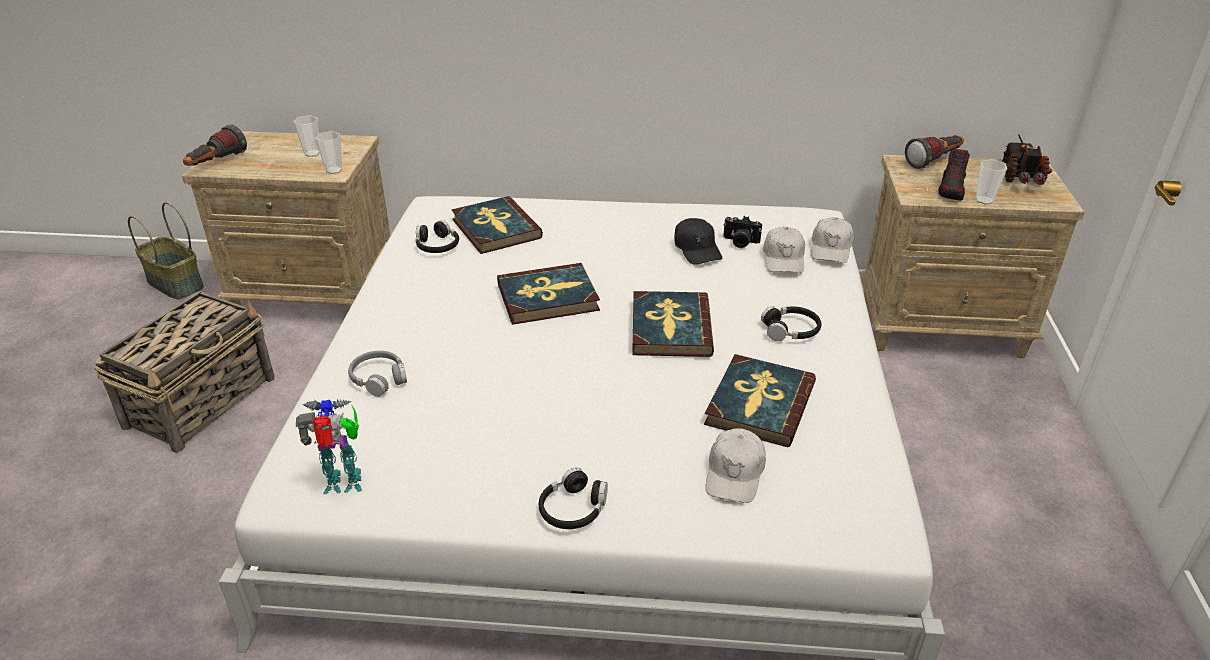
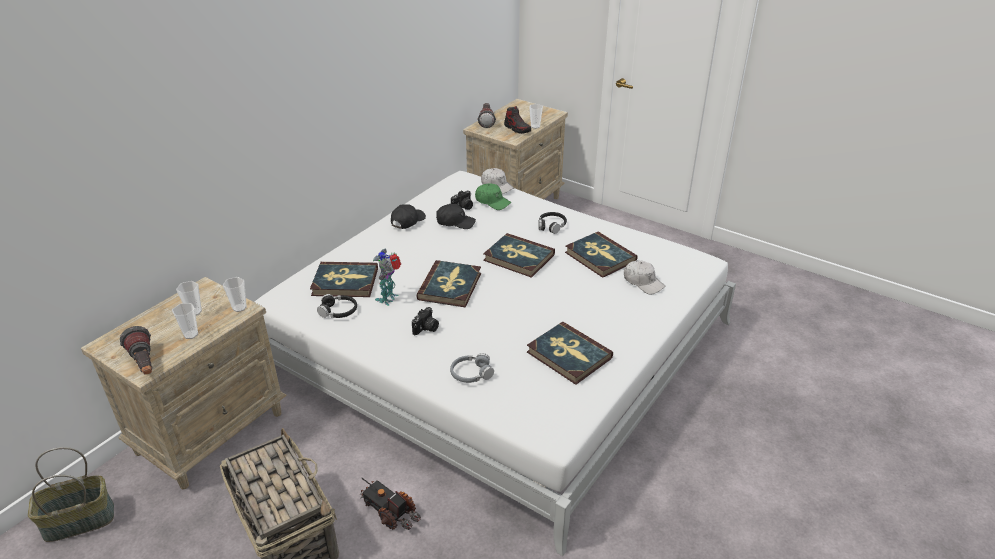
camera: 60 degrees left, 0 degrees up
(274, 165) = (191, 335): none -> cup
(345, 485) = (563, 410): toy robot -> toy robot (389, 298)
(445, 313) = (426, 329): none -> camera
(473, 451) = (568, 355): none -> book
(573, 509) = (635, 336): black headphones -> none
(659, 217) = (407, 221): none -> black cap
(784, 258) = (492, 202): white cap -> green cap
(1021, 176) = (524, 110): toy truck -> toy truck (390, 511)

